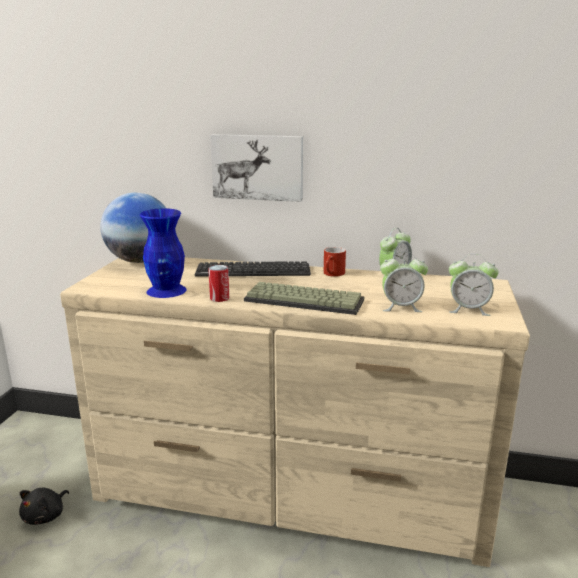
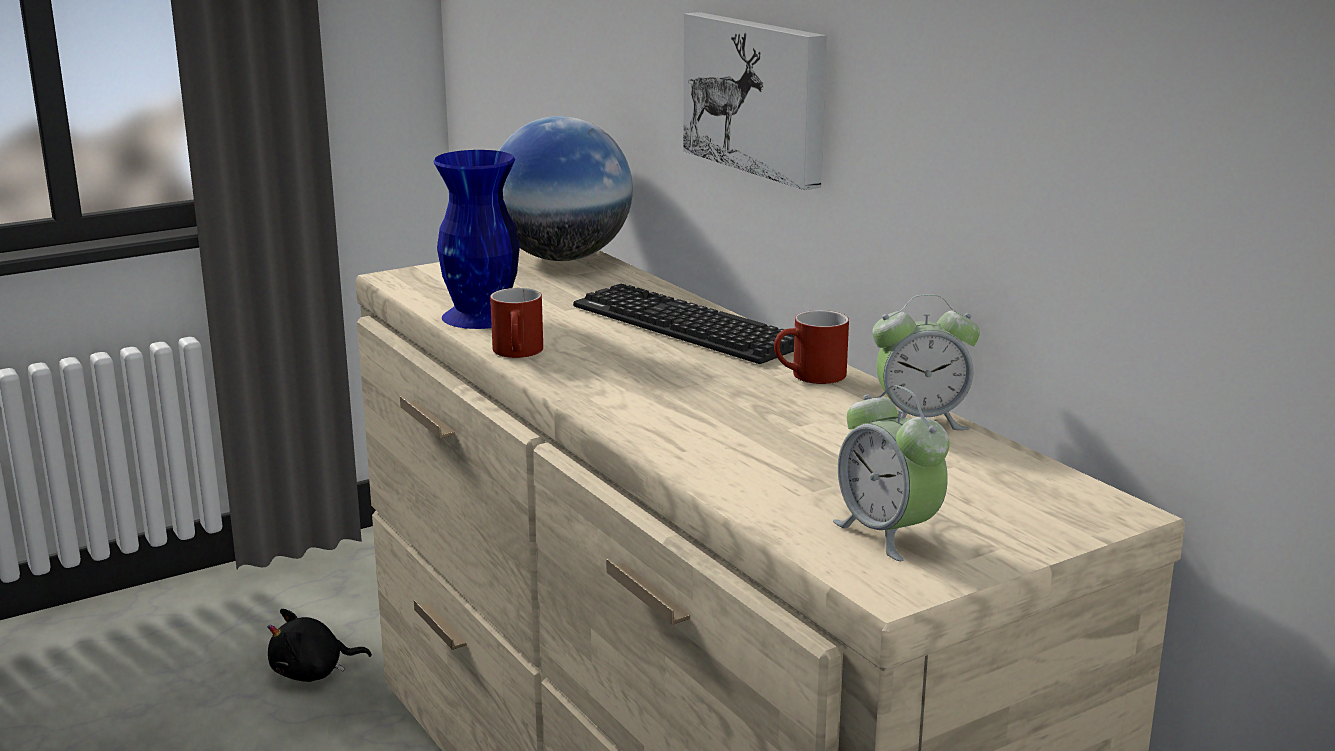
camera: 45 degrees right, 0 degrees up
(219, 298) = (519, 353): can -> red mug
(306, 300) = (639, 402): keyboard -> none
(401, 307) = (767, 476): alarm clock -> none

